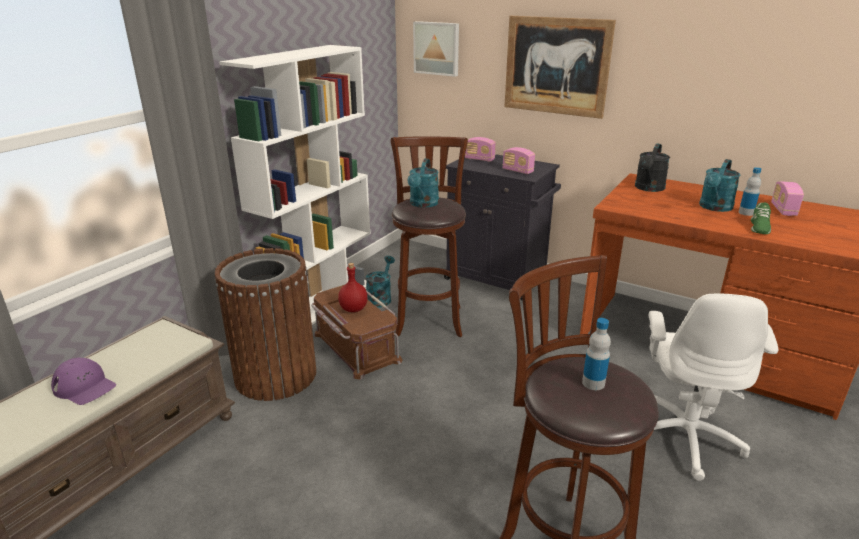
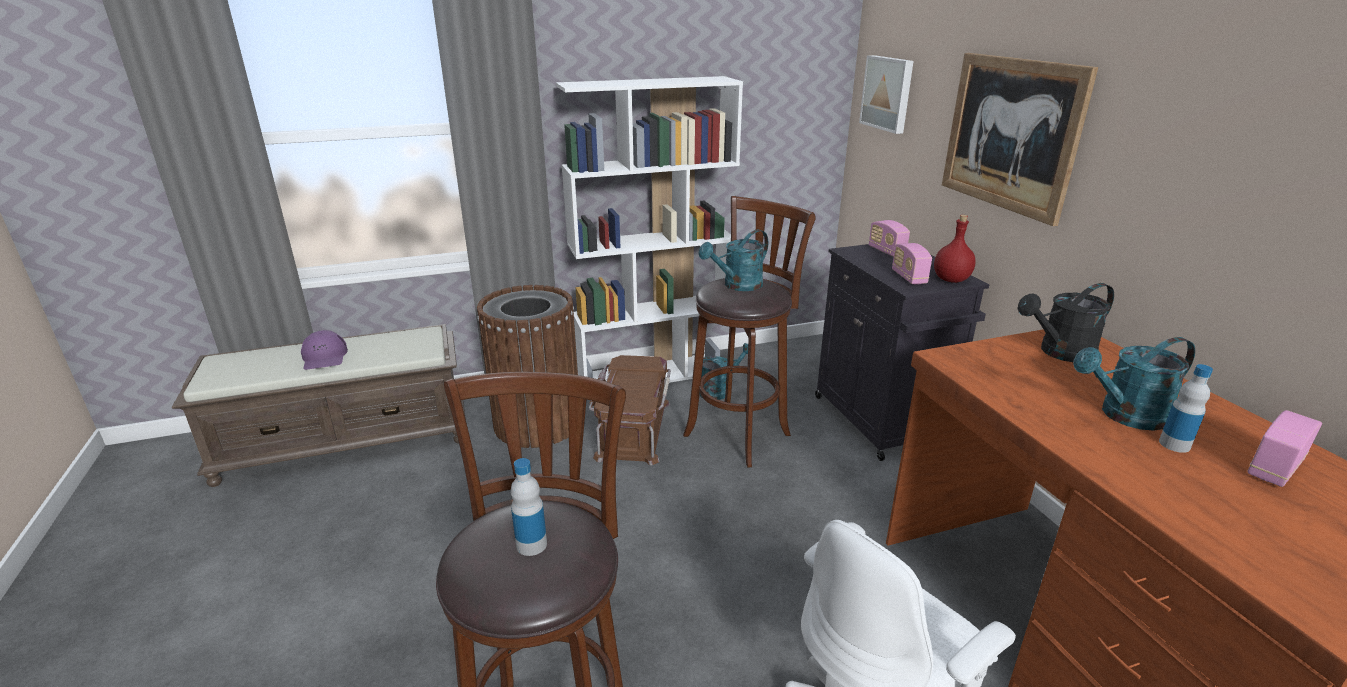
camera: 40 degrees right, 0 degrees up
(354, 309) = (631, 384): red bottle -> red bottle (951, 280)
(759, 227) = (1152, 473): green shoe -> none

